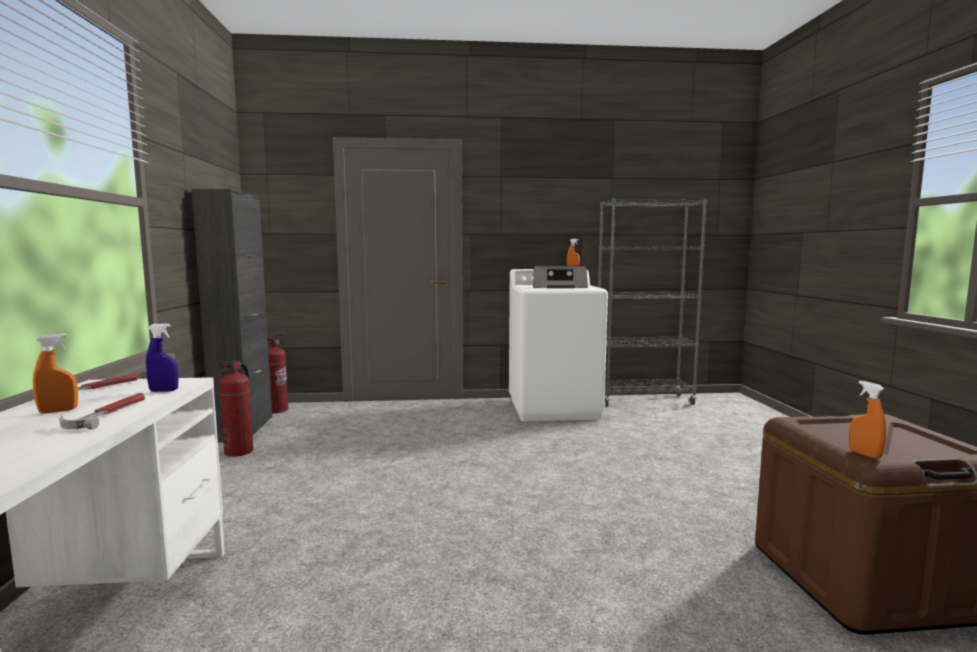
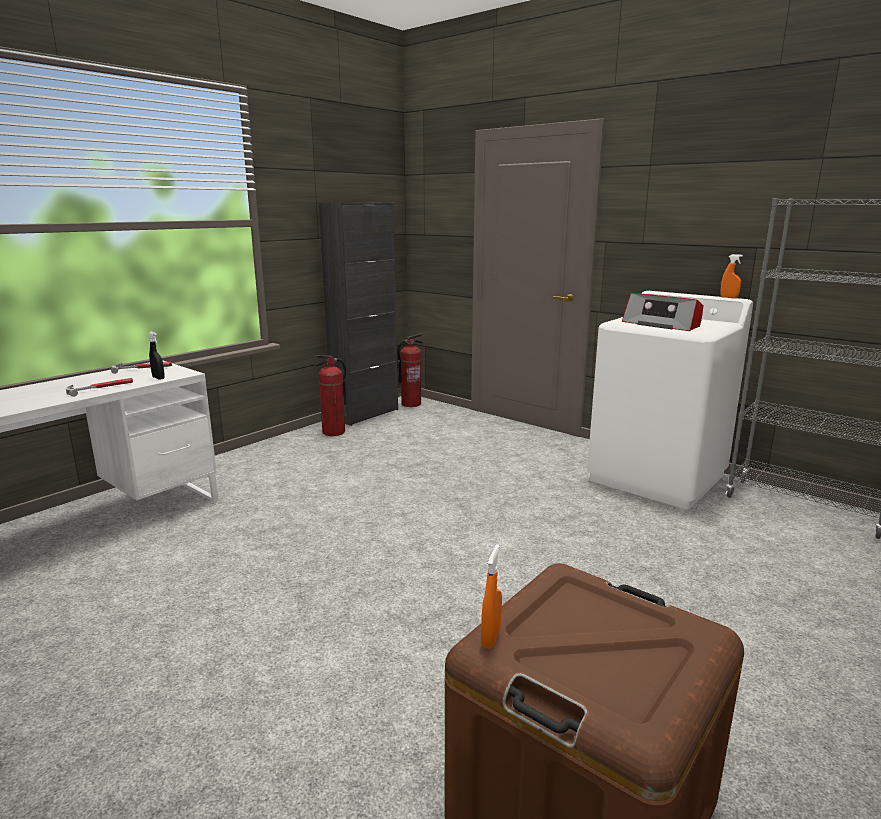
camera: 45 degrees right, 10 degrees up
(58, 411) = (95, 380): orange spray bottle -> none
(163, 391) = (158, 378): blue spray bottle -> black spray bottle

